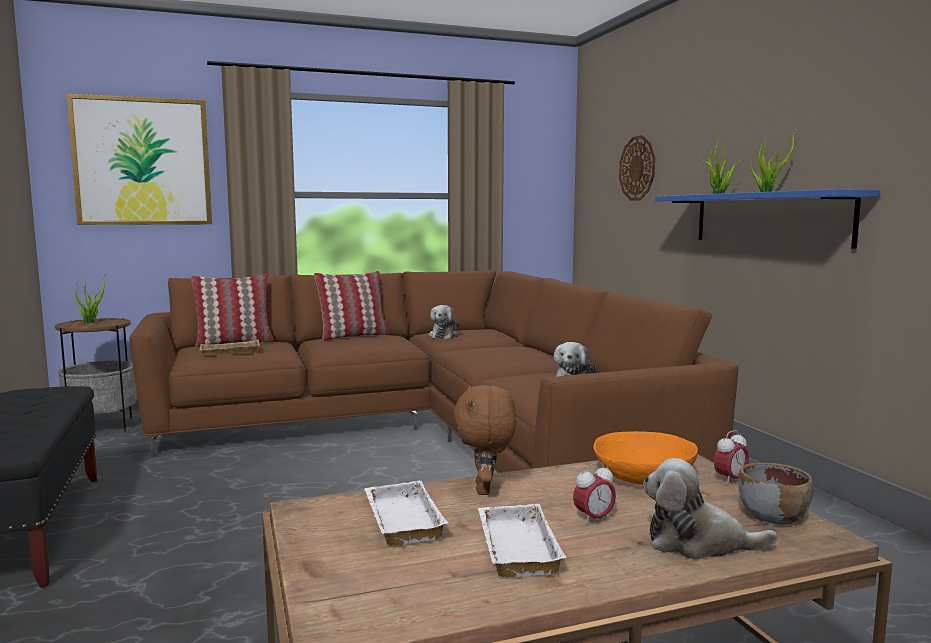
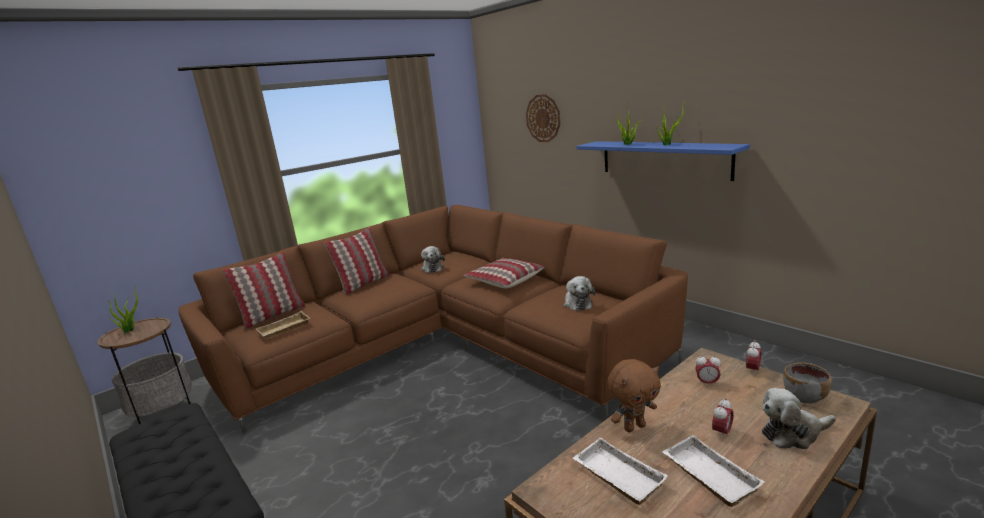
camera: 20 degrees left, 10 degrees up
(142, 162) = (131, 170): picture -> none
(485, 490) = (634, 427): brown plush toy -> brown plush toy turned 90 degrees counterclockwise
(510, 355) = (504, 280): none -> pillow
(643, 477) = (707, 383): orange bowl -> alarm clock

